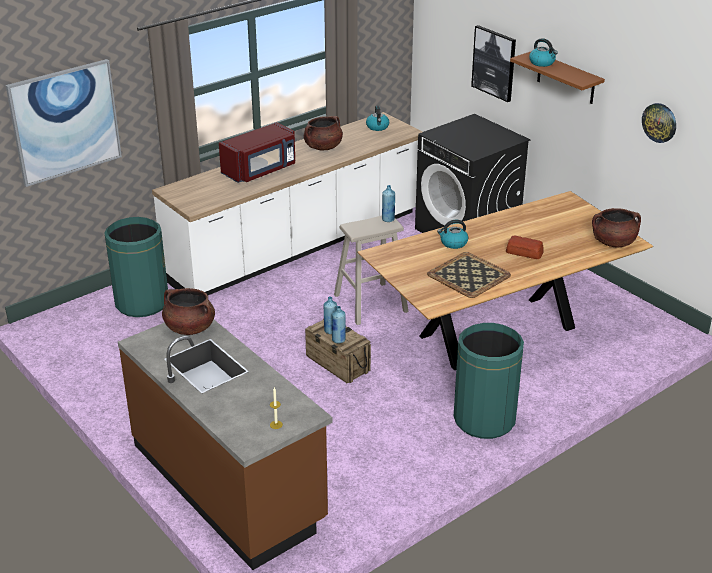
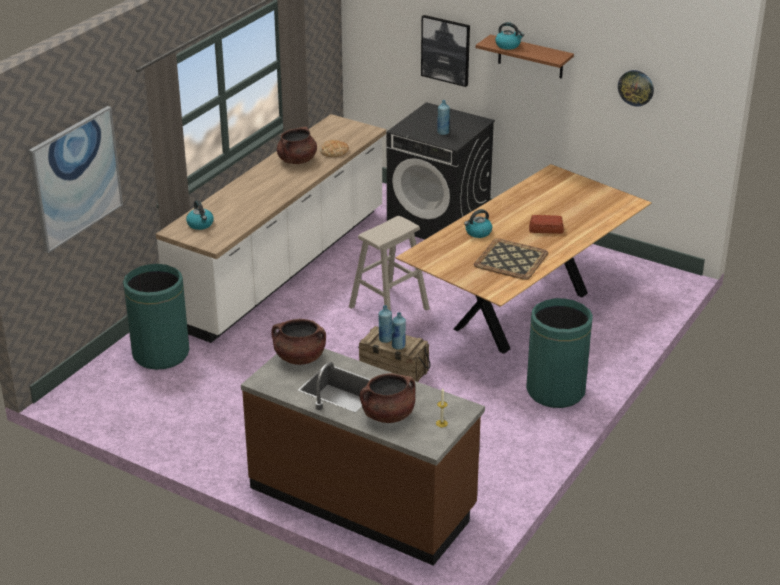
camera: 20 degrees left, 0 degrees up
(260, 170) = (252, 194): red microwave -> none
(362, 145) = (334, 151): none -> bread
(377, 127) = (336, 131): kettle -> kettle (200, 224)
(388, 219) = (401, 221): blue bottle -> blue bottle (443, 132)
(613, 242) = (617, 206): brown cooking pot -> brown cooking pot (388, 415)

